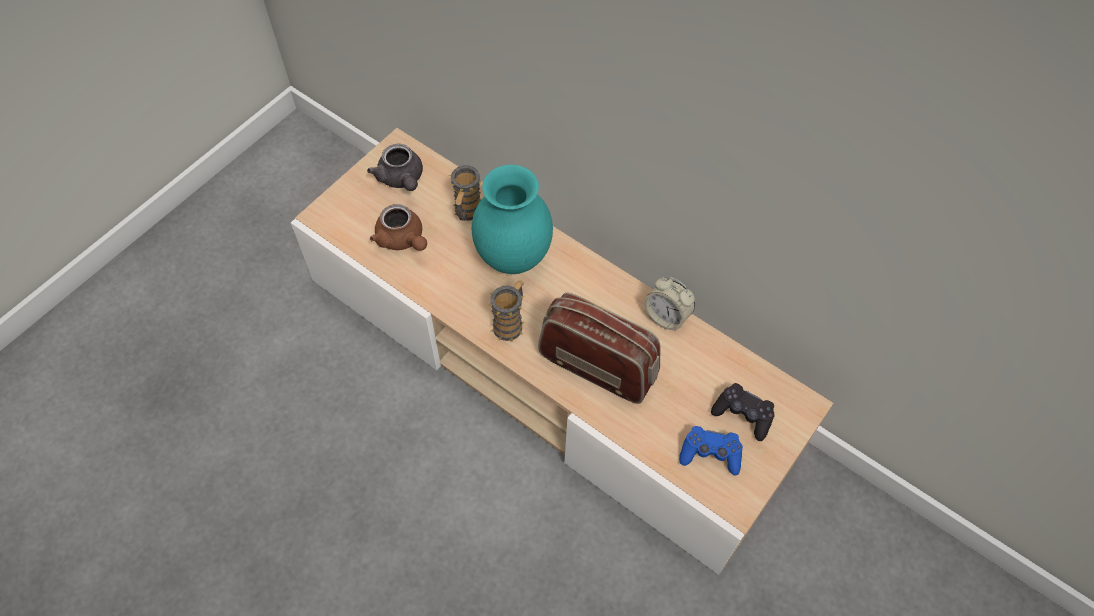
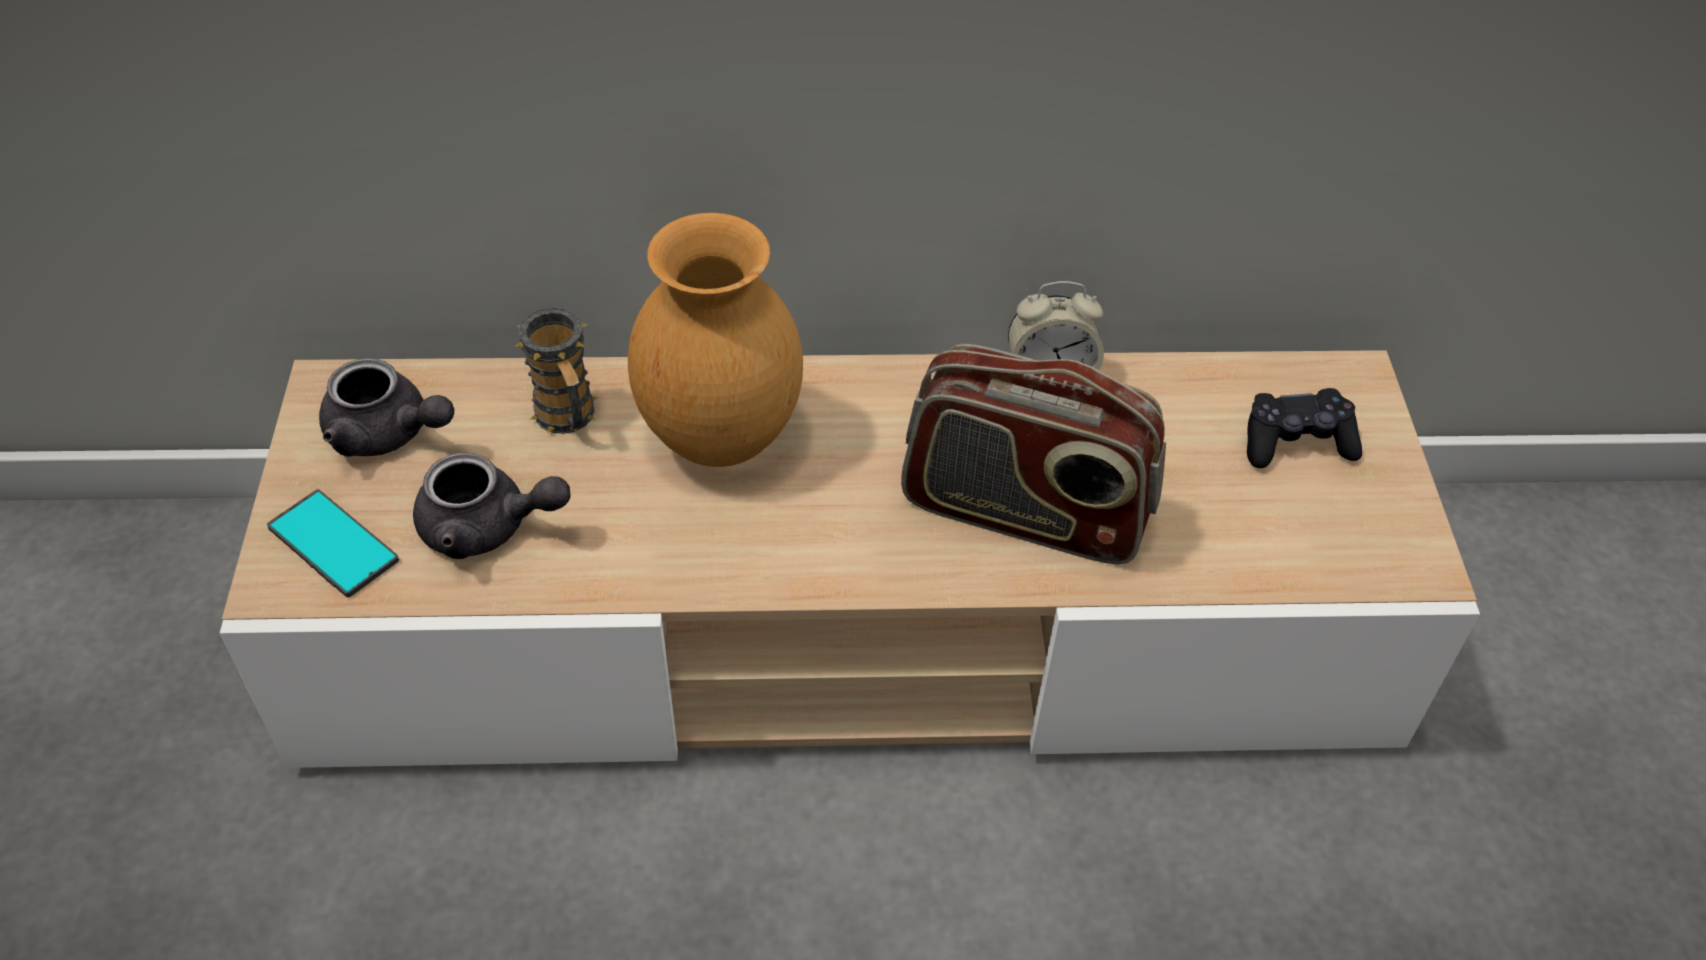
camera: 40 degrees left, 10 degrees down
(349, 212) = (333, 544): none -> phone
(402, 240) = (488, 528): brown teapot -> grey teapot
(510, 323) = (819, 539): mug -> none
(514, 258) = (722, 437): turquoise vase -> brown vase
(597, 366) = (1024, 512): radio -> radio turned 150 degrees counterclockwise
(710, 454) = (1313, 524): blue game controller -> none

